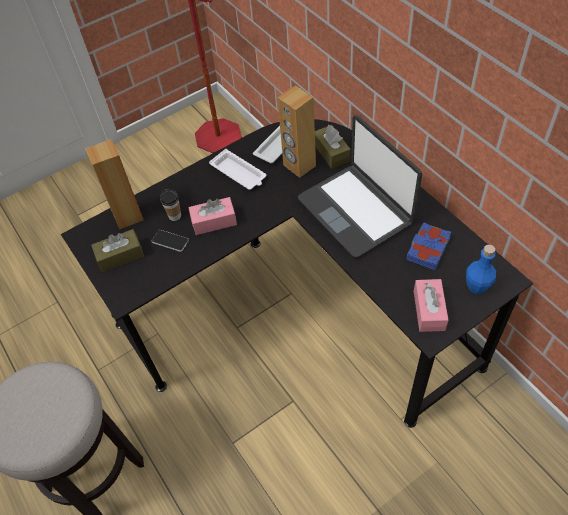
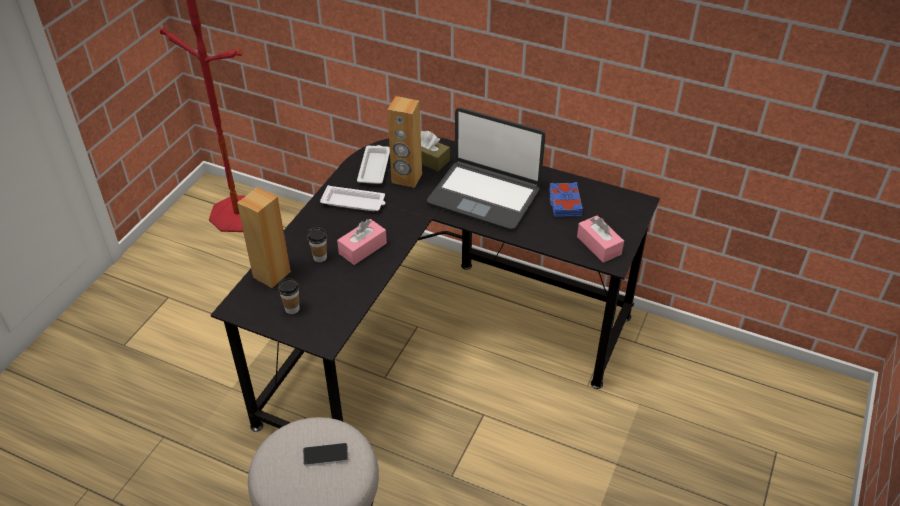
camera: 35 degrees left, 10 degrees down
(120, 256) = (292, 309): brown tissue box -> cup
(170, 241) = (332, 278): phone -> phone (325, 455)
(477, 286) = (622, 215): blue bottle -> none

